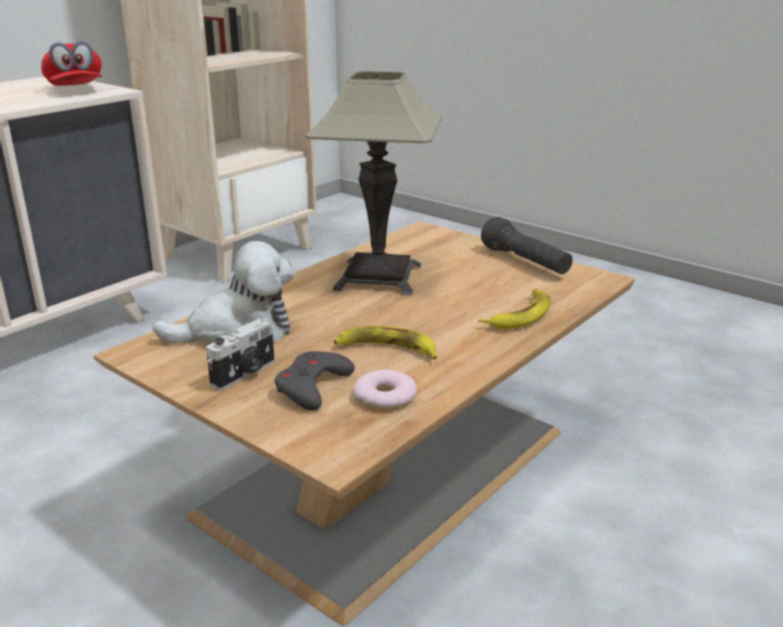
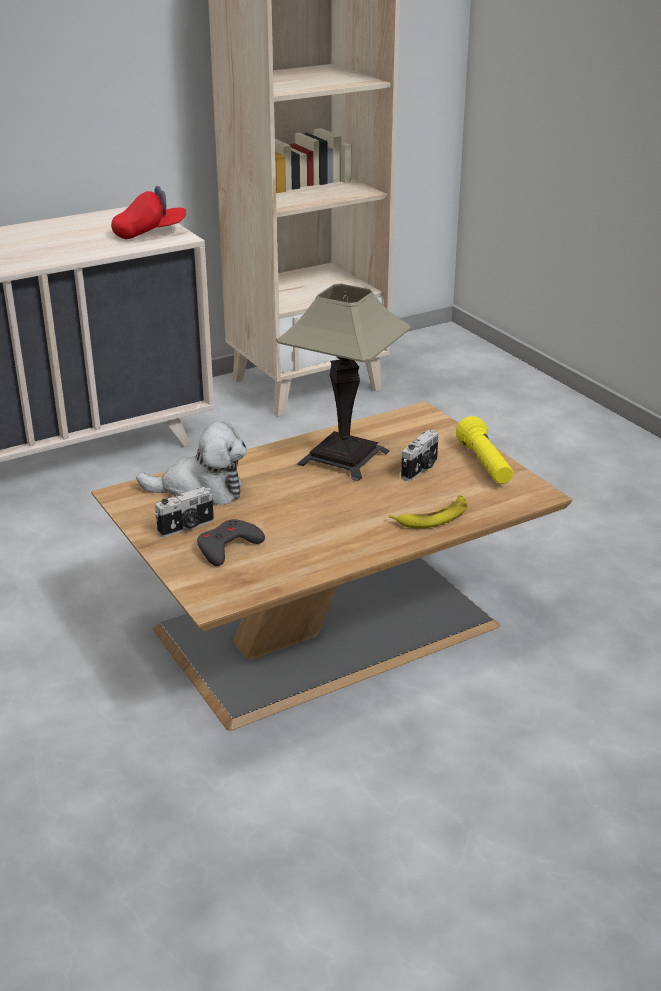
camera: 20 degrees right, 5 degrees up
(76, 90) = (149, 233): red cap -> red cap turned 105 degrees counterclockwise
(384, 396) = (274, 565): donut -> none
(386, 349) = (302, 527): banana -> none
(467, 275) = (421, 469): none -> camera
(525, 262) = (484, 465): black flashlight -> yellow flashlight

